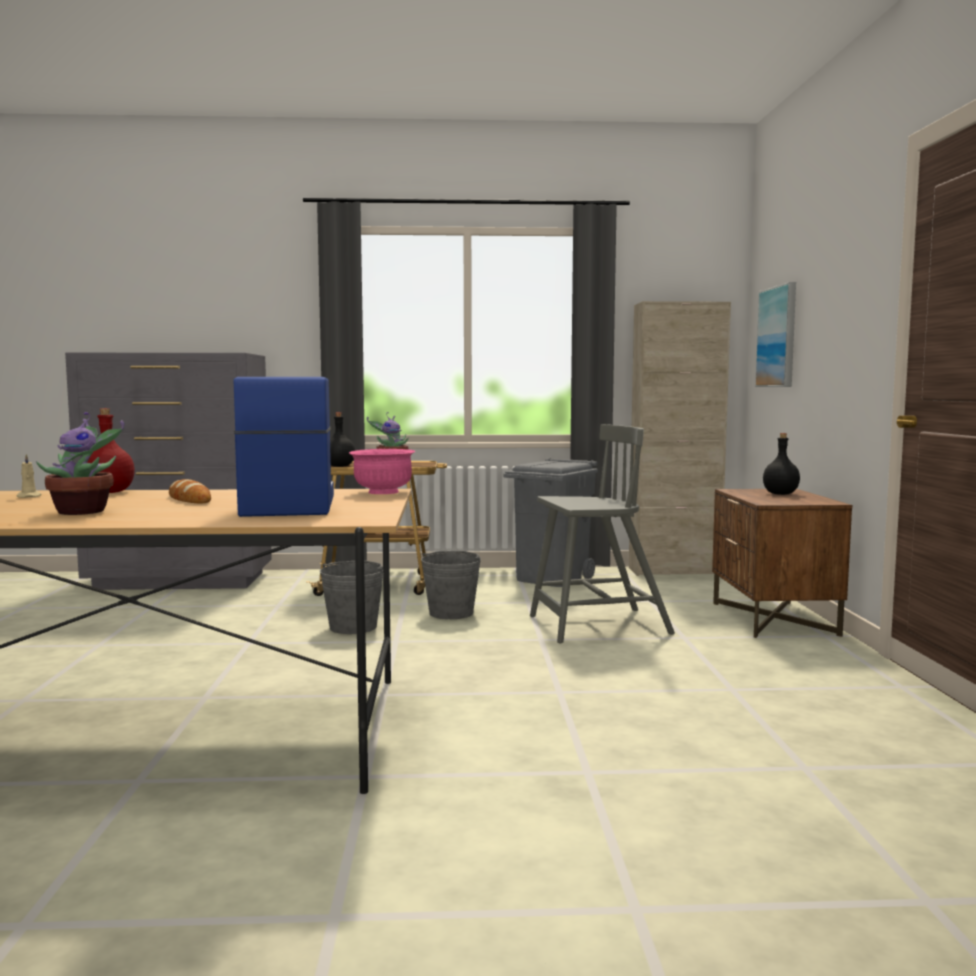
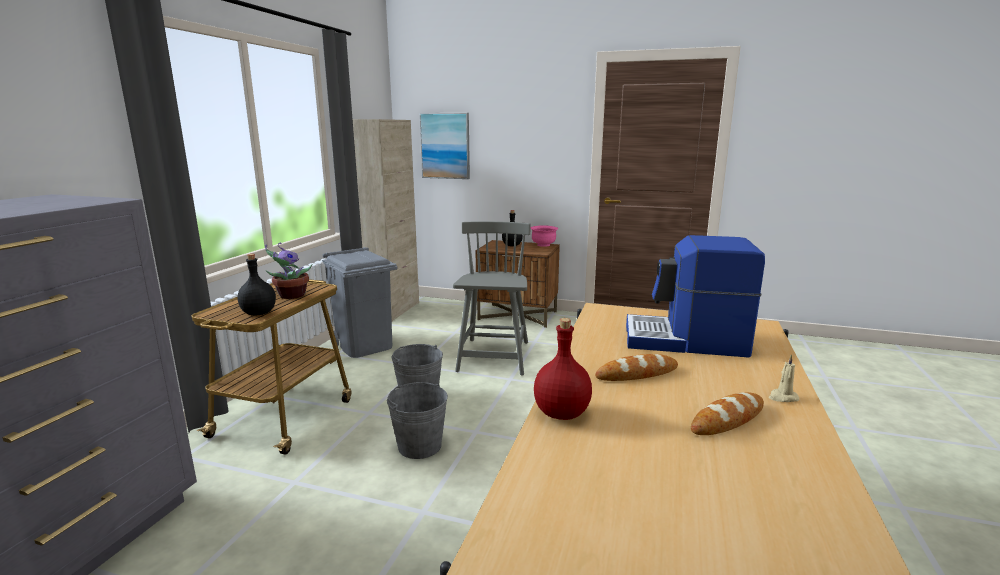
camera: 70 degrees left, 10 degrees up
(29, 497) = (587, 464): beige candle -> beige candle (782, 397)
(84, 511) = (727, 419): potted plant -> bread
(382, 492) = (611, 311): pink bowl -> pink bowl (543, 245)

